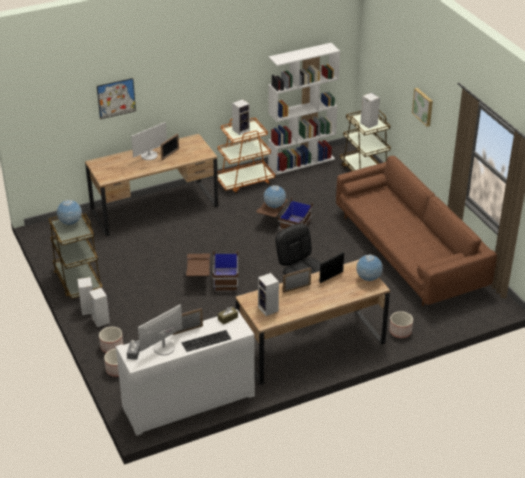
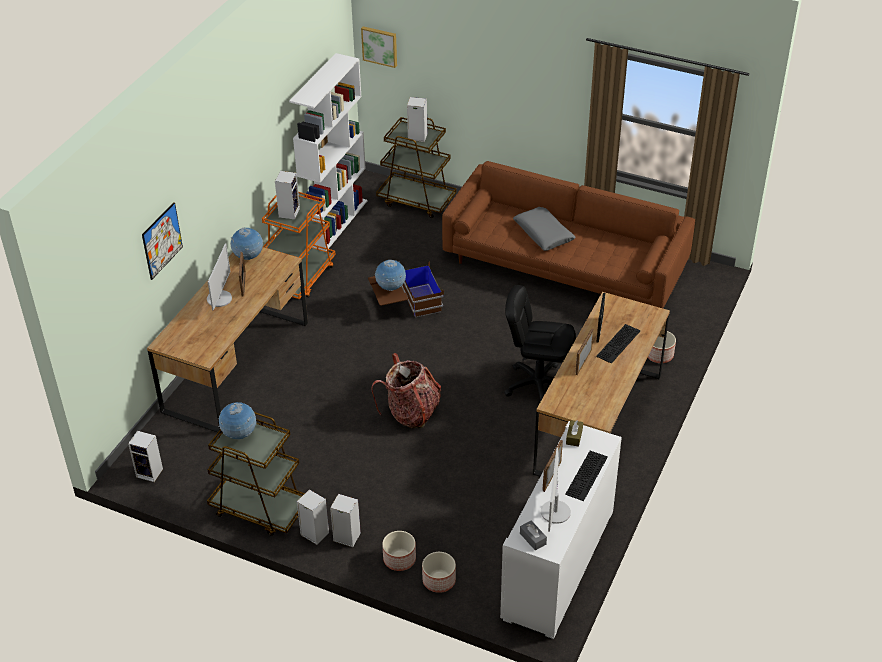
camera: 40 degrees left, 5 degrees up
(212, 280) = (411, 413): brown storage box -> backpack
(269, 309) = (588, 402): speaker -> speaker (150, 473)
(331, 290) = (619, 344): none -> keyboard
(368, 279) = (636, 310): globe -> globe (248, 257)
(395, 219) = (543, 234): none -> grey pillow
(423, 106) = (506, 86): picture -> picture (380, 46)

